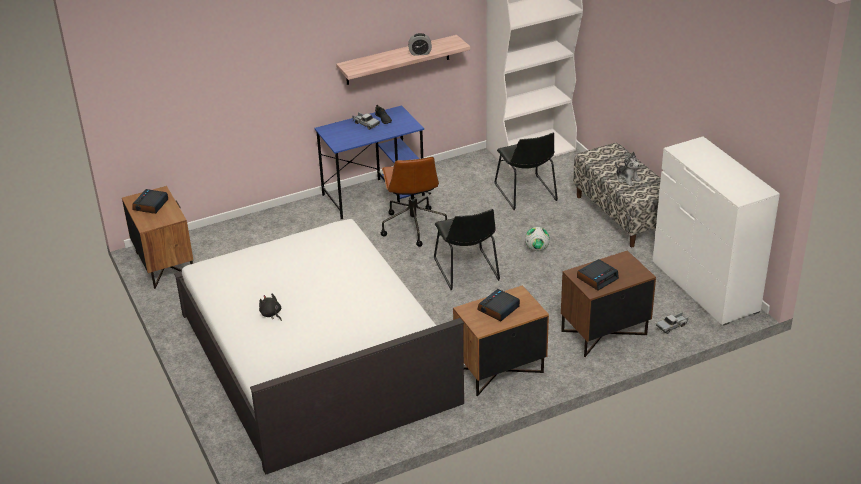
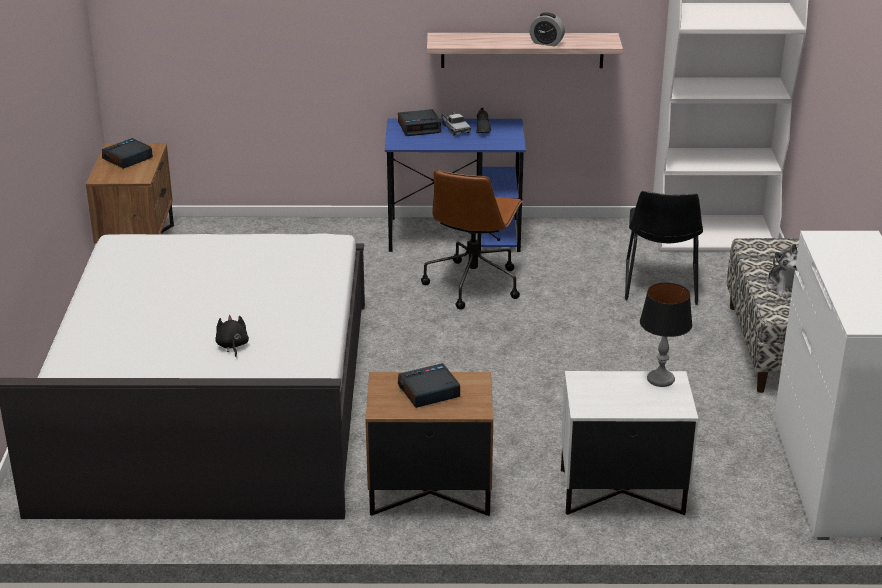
camera: 25 degrees right, 5 degrees down
(271, 314) = (144, 314): black plush toy -> black plush toy (232, 346)
(467, 271) = (496, 356): black chair -> none
(537, 249) = (617, 356): football -> none
(597, 278) = (607, 394): alarm clock -> alarm clock (419, 127)
(604, 333) = (621, 493): brown nightstand -> white nightstand
(618, 259) = (660, 379): none -> table lamp
(672, 326) = (734, 515): toy truck -> none

